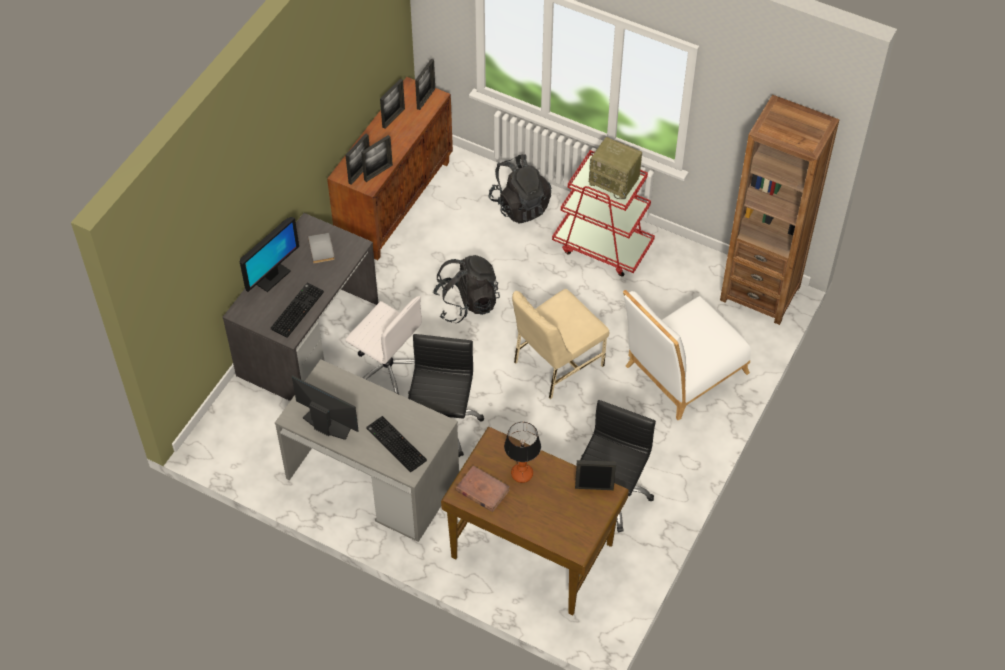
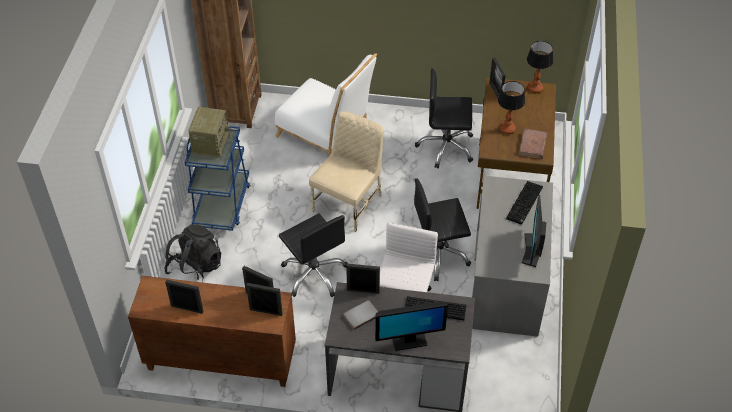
camera: 110 degrees left, 5 degrees down
(272, 277) = (409, 341): monitor -> monitor turned 150 degrees clockwise
(426, 98) = (154, 291): picture frame -> picture frame (363, 290)
(467, 303) = (314, 274): black backpack -> black office chair
(556, 363) = (349, 203): beige chair -> beige chair turned 90 degrees counterclockwise
(583, 537) = (535, 88): none -> table lamp
(603, 246) = (222, 204): red cart -> blue cart

